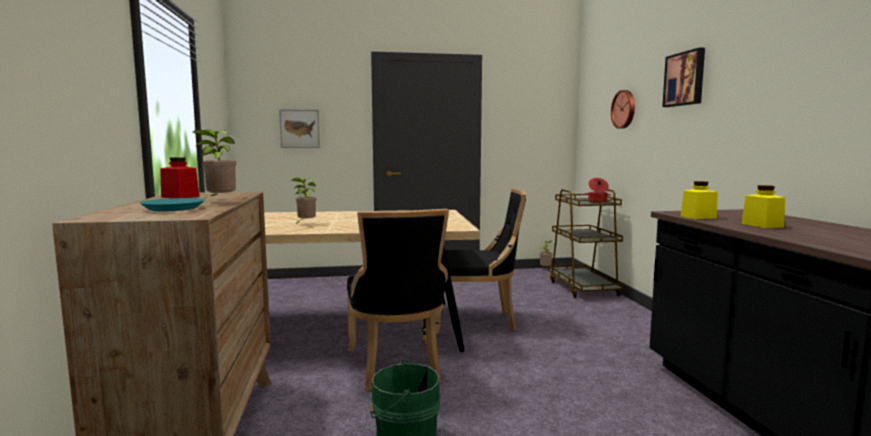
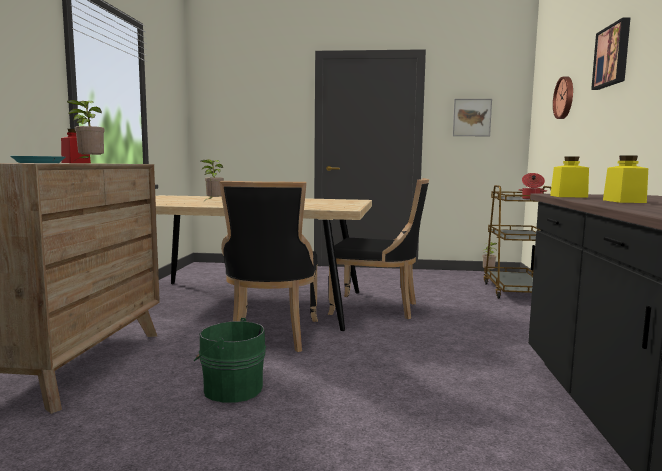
camera: 15 degrees right, 0 degrees up
(299, 128) = (248, 125): picture -> picture (472, 117)

